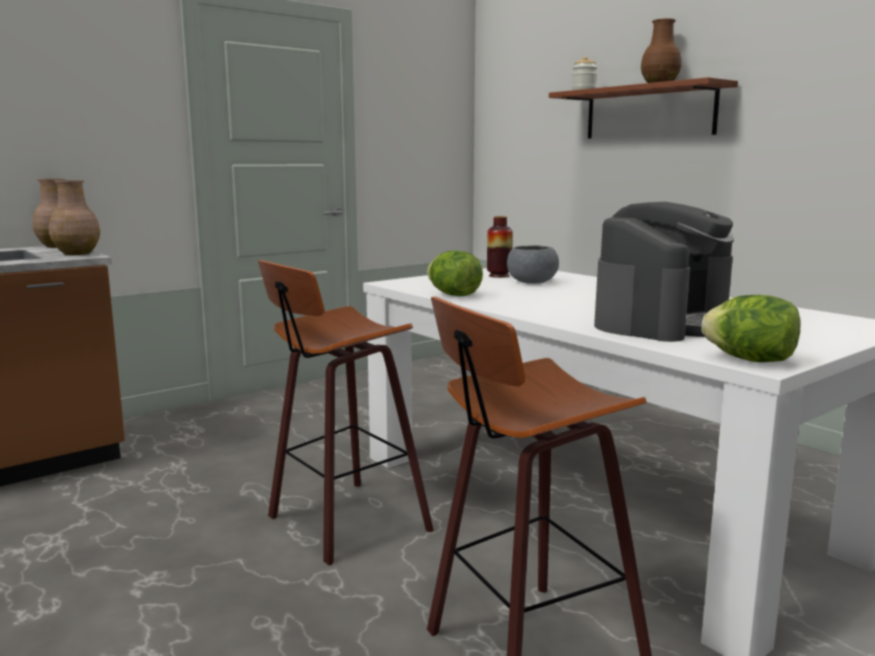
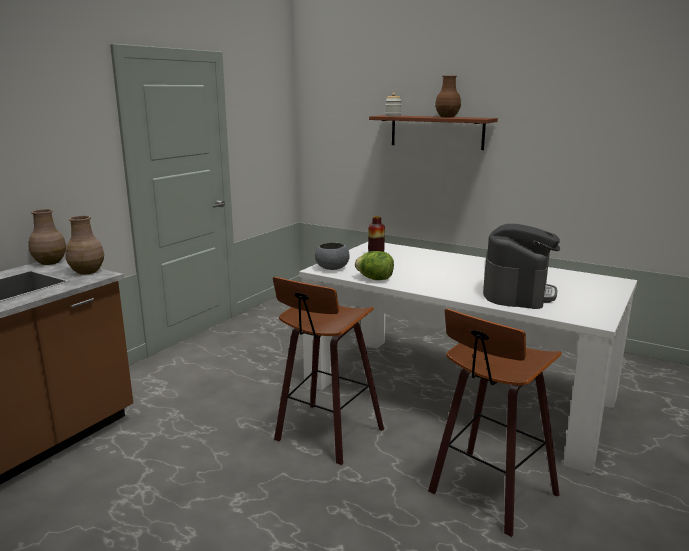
camera: 20 degrees left, 5 degrees up
(532, 282) = (404, 260): grey bowl -> grey bowl (332, 268)
(750, 360) = (589, 319): lettuce -> none

